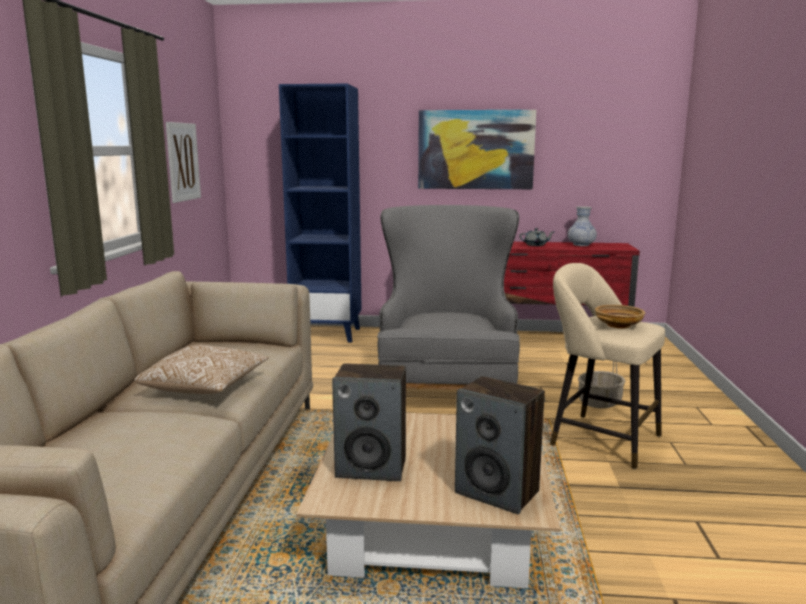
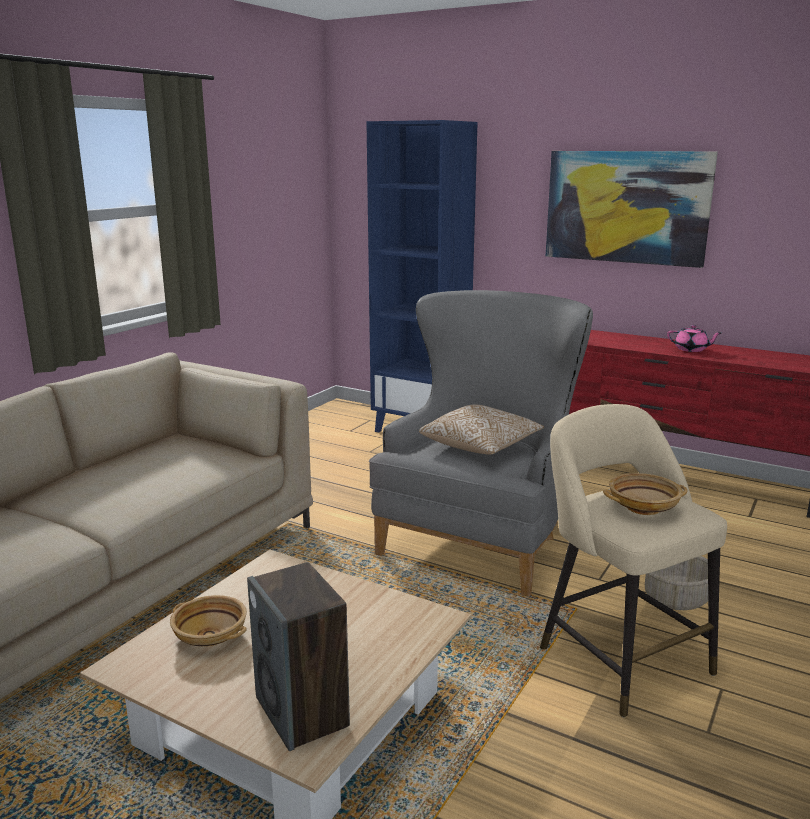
camera: 25 degrees right, 5 degrees up
(183, 162) = (254, 215): picture -> none
(205, 387) = (112, 498): pillow -> pillow (480, 446)
(372, 468) = (211, 636): speaker -> beige bowl
(536, 245) = (691, 349): grey teapot -> pink teapot
(581, 245) = (762, 356): vase -> none

